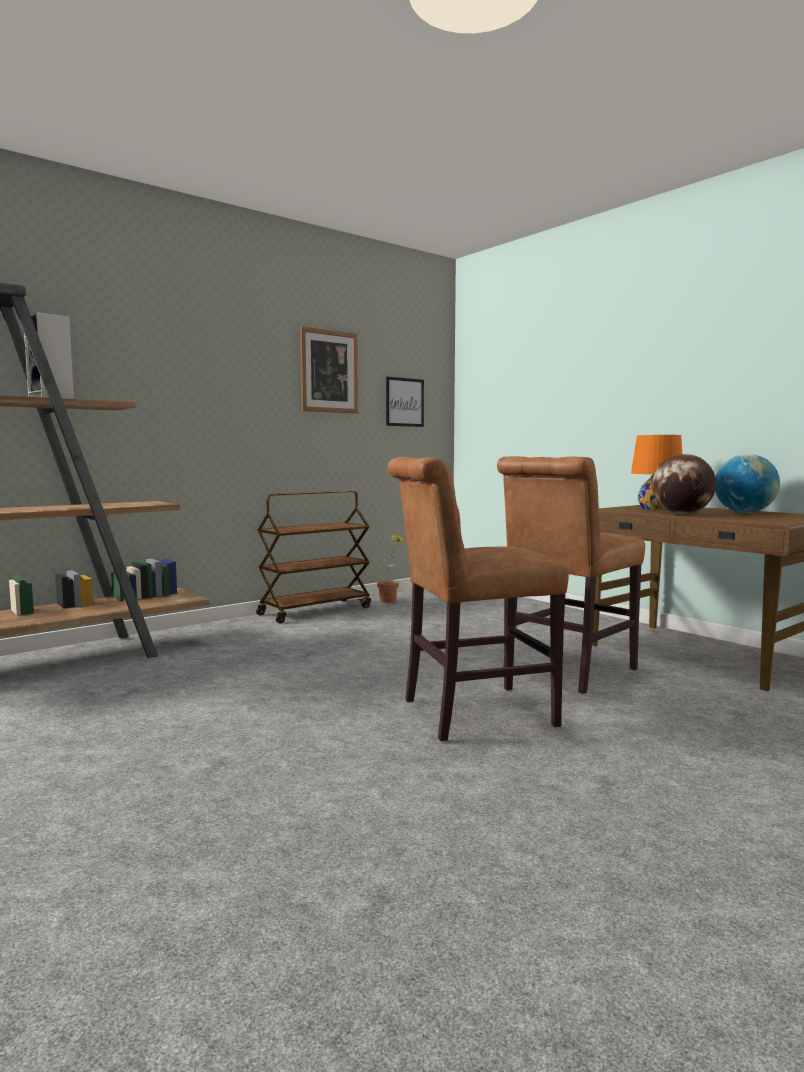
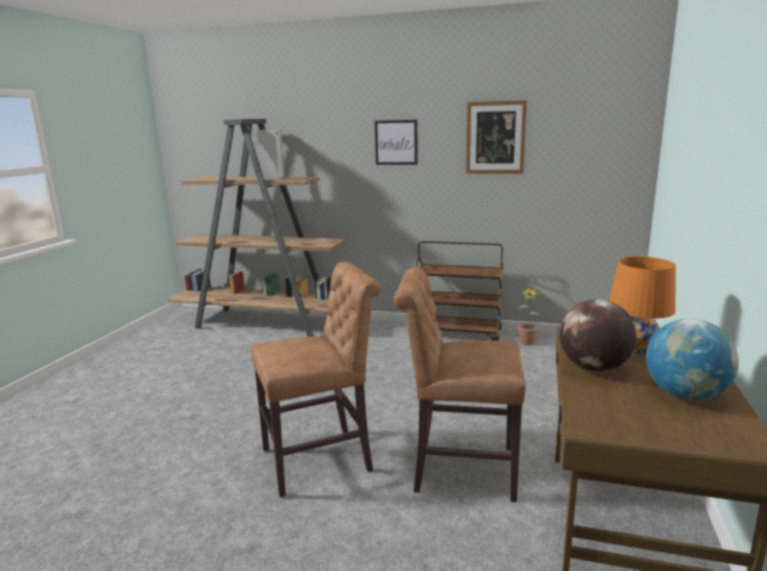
camera: 55 degrees right, 10 degrees up
(404, 402) = (584, 160): picture -> picture (396, 142)
(470, 714) = (323, 459): brown chair -> brown chair turned 120 degrees clockwise

